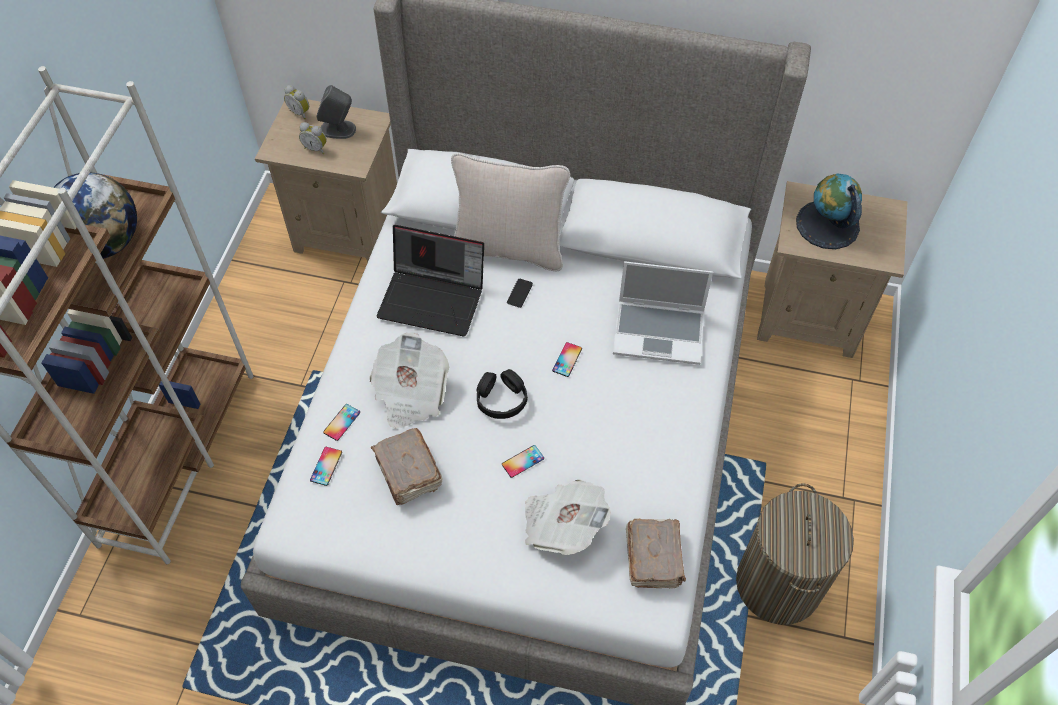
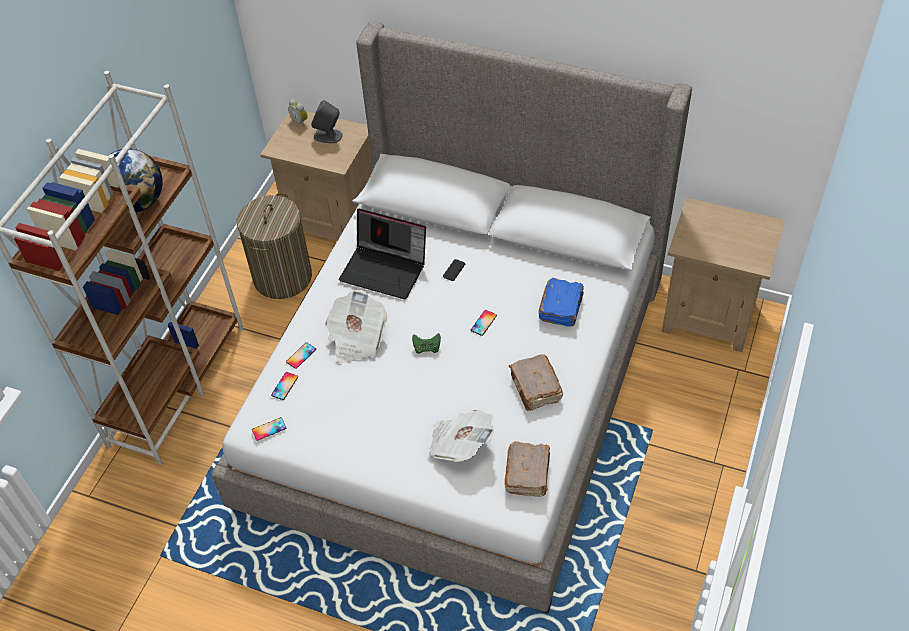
camera: 10 degrees right, 5 degrees down
(316, 148) = (309, 149): alarm clock -> none
(408, 473) = (346, 396): brown book -> brown book (535, 389)
(501, 399) = (427, 348): black headphones -> green game controller
(509, 249) = (450, 237): beige pillow -> none
(523, 461) = (436, 395): phone -> phone (269, 429)
(660, 332) = (561, 308): laptop -> blue book
(778, 584) = (647, 525): laundry basket -> laundry basket (282, 277)
(827, 225) = (713, 234): globe -> none

